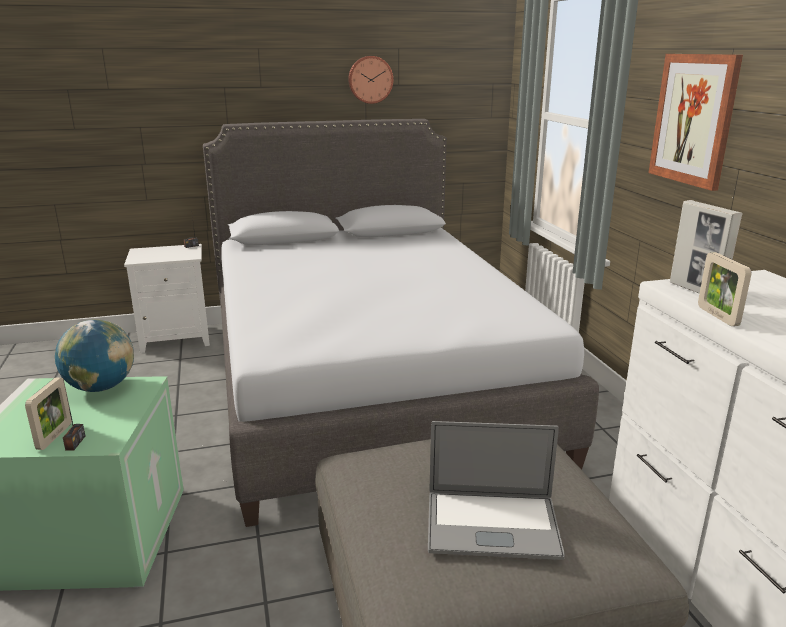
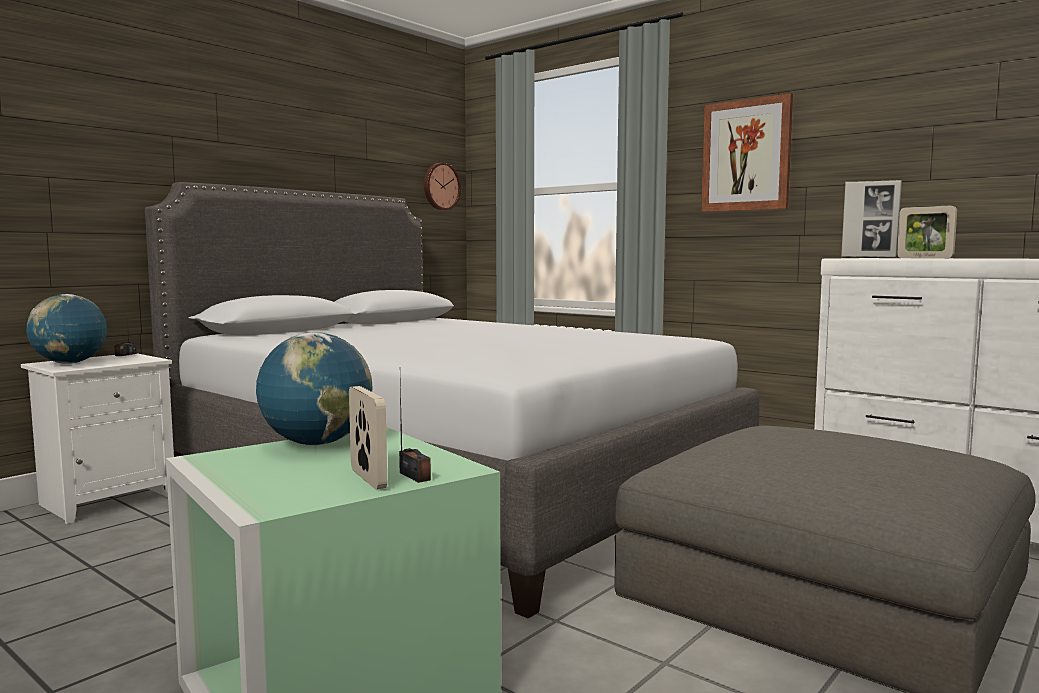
camera: 35 degrees left, 15 degrees down
(148, 253) = (70, 363): none -> globe
(370, 79) = (340, 149): wall clock -> wall clock (440, 186)
(492, 524) = (883, 459): laptop -> none

